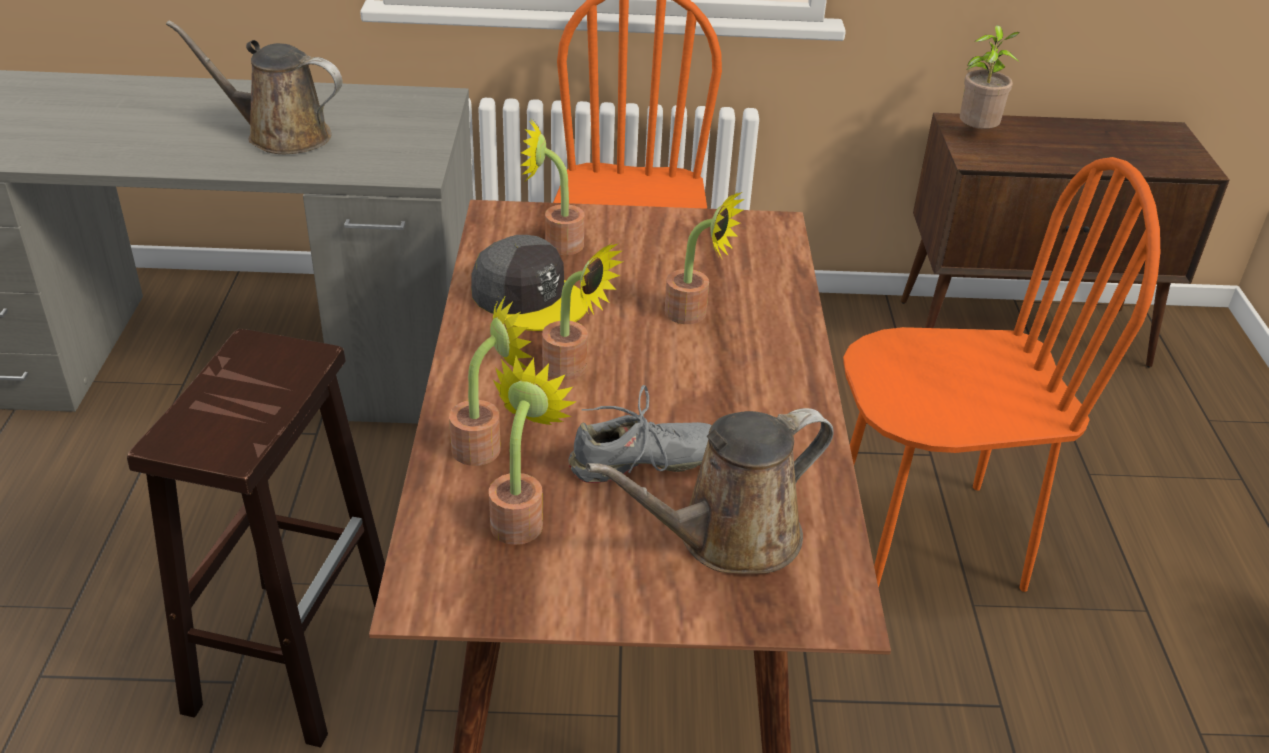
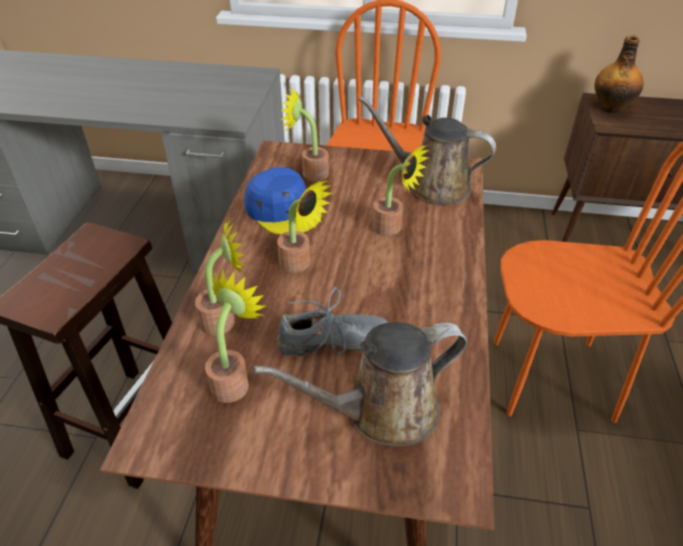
camera: 10 degrees right, 5 degrees up
(281, 135) = (156, 94): brown watering can -> brown watering can (432, 185)
(529, 297) = (283, 210): grey cap -> blue cap
(976, 134) = (611, 108): potted plant -> bottle

